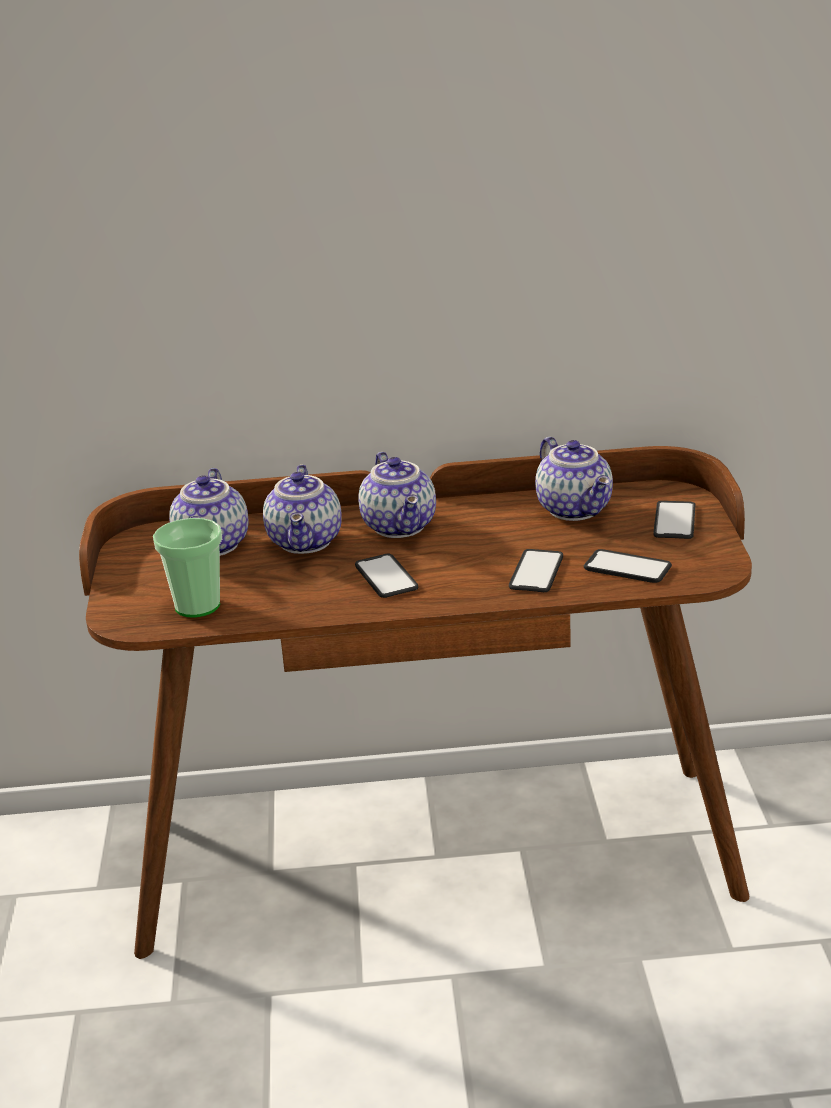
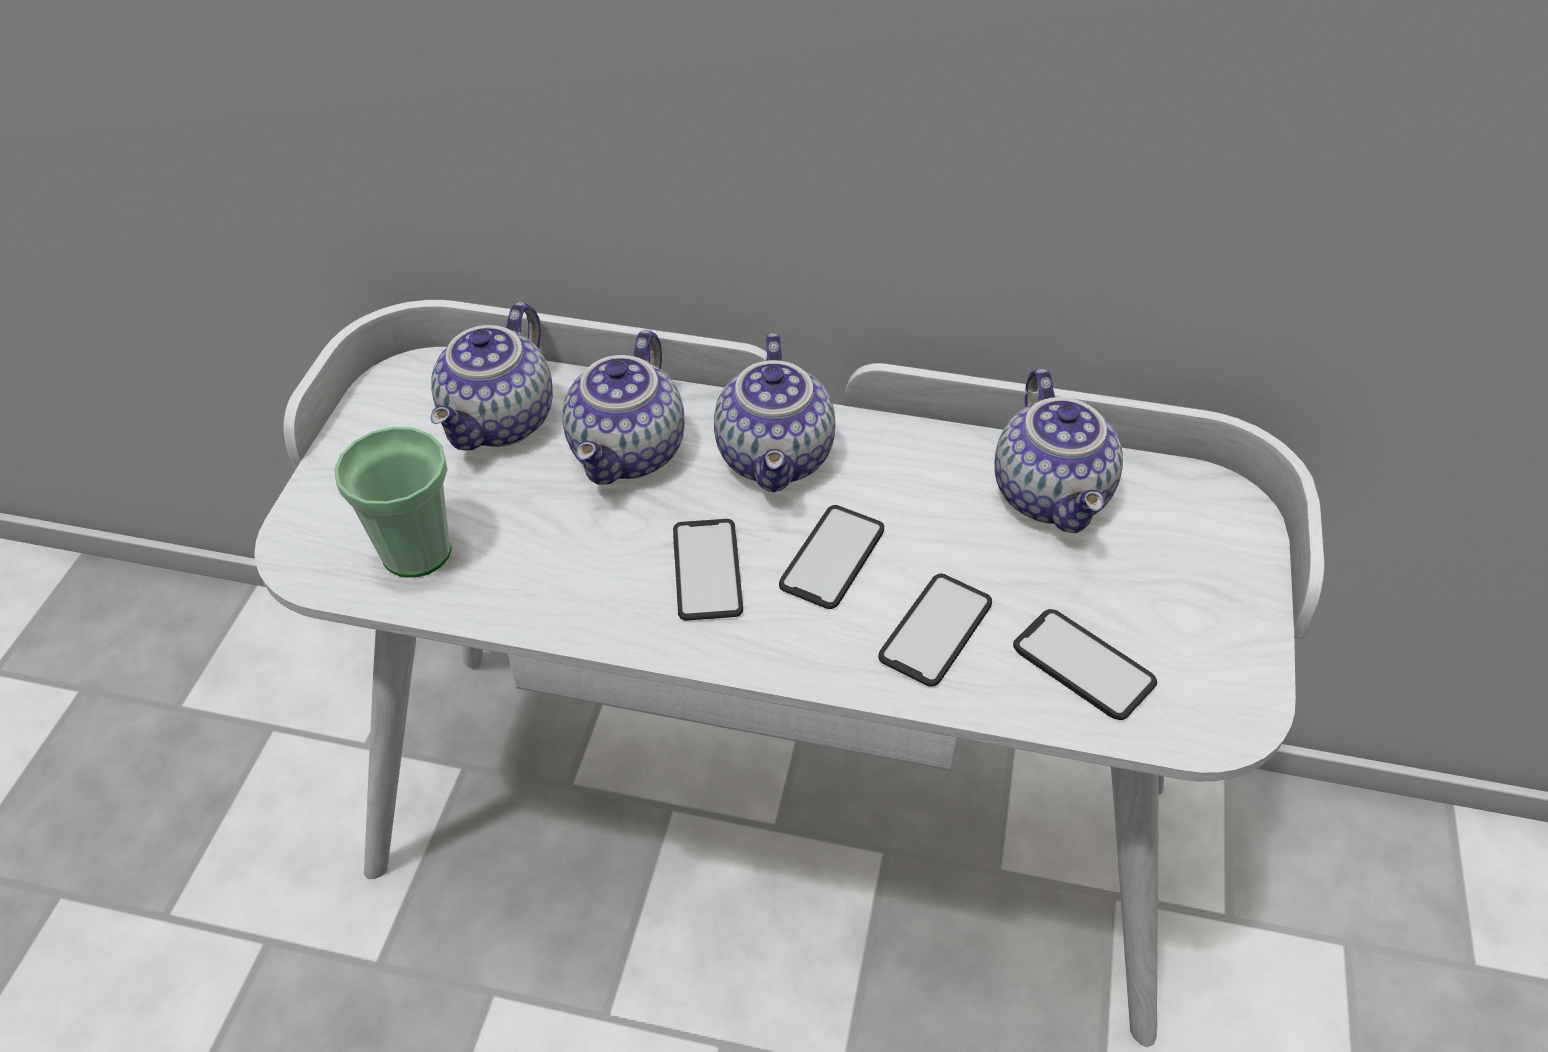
camera: 15 degrees right, 20 degrees up
(434, 852) = (774, 820): brown desk -> white desk
(674, 521) = (1199, 571): phone -> phone (832, 558)

